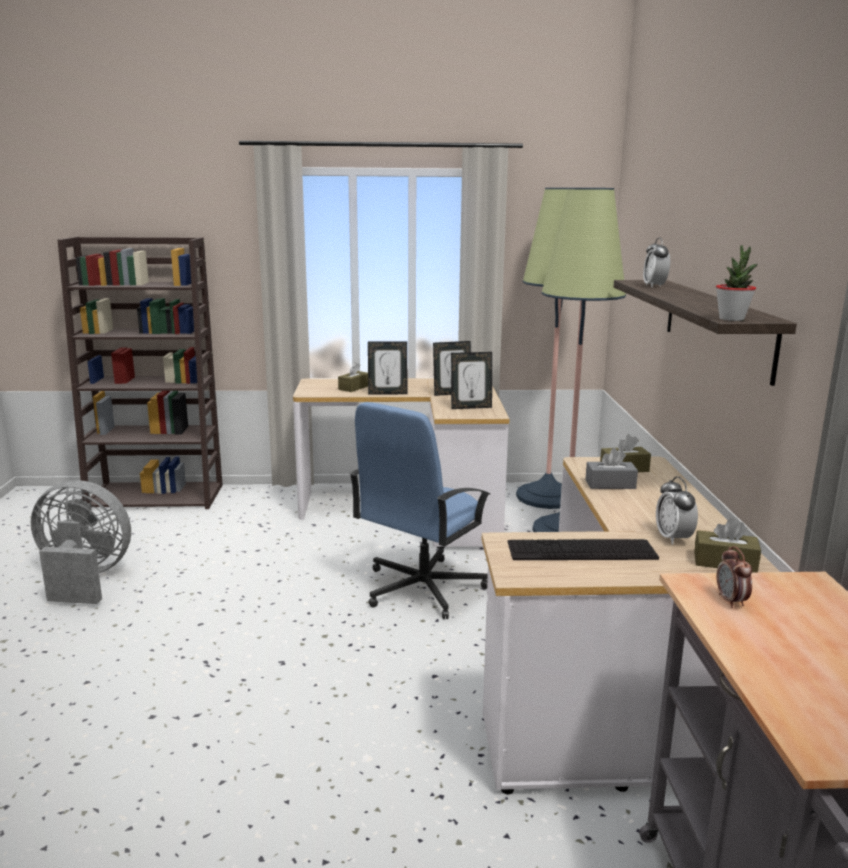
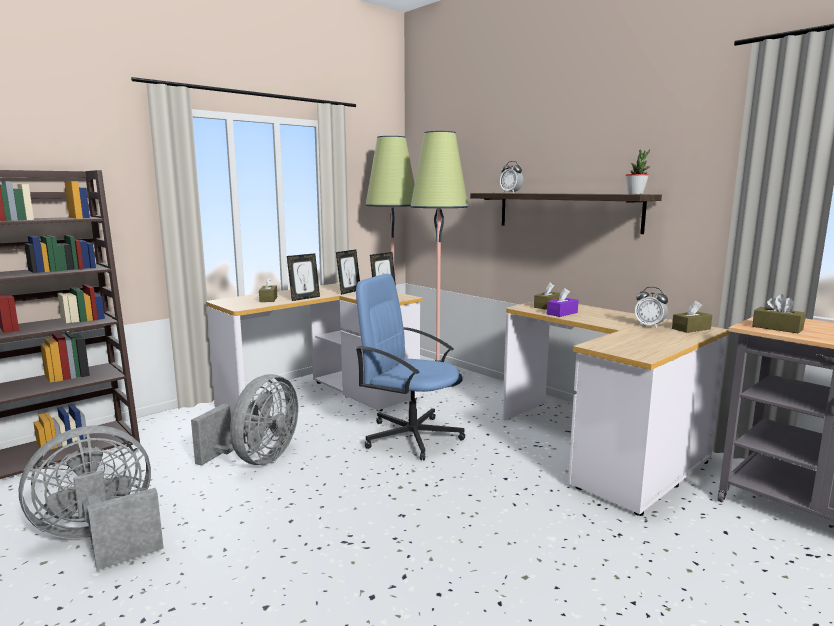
camera: 40 degrees left, 5 degrees down
(261, 557) = (257, 459): none -> grey fan
(421, 588) = (411, 436): blue office chair -> blue office chair turned 120 degrees clockwise
(581, 550) = (634, 340): keyboard -> none
(610, 484) = (562, 313): grey tissue box -> purple tissue box
(731, 601) = (777, 328): alarm clock -> brown tissue box

